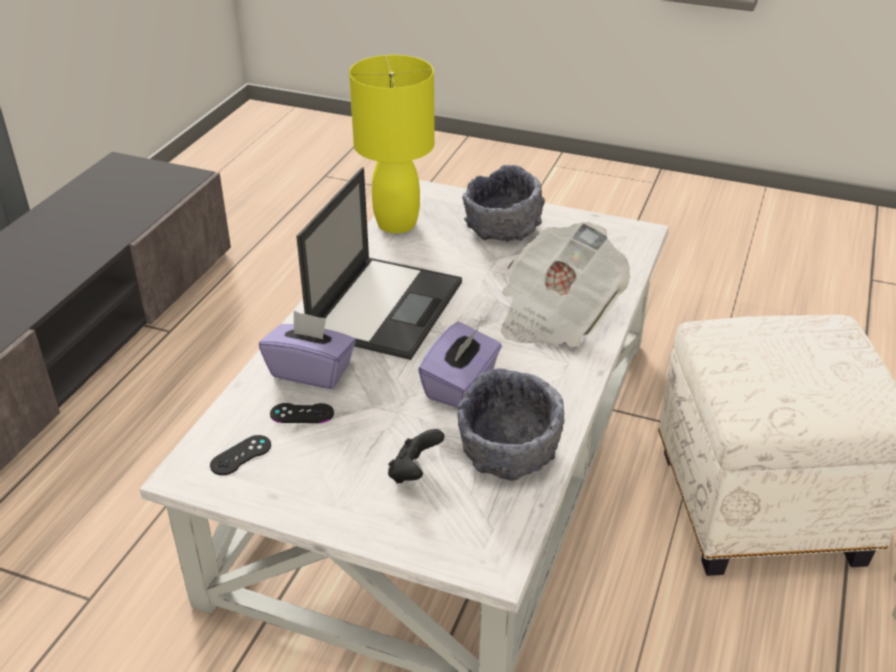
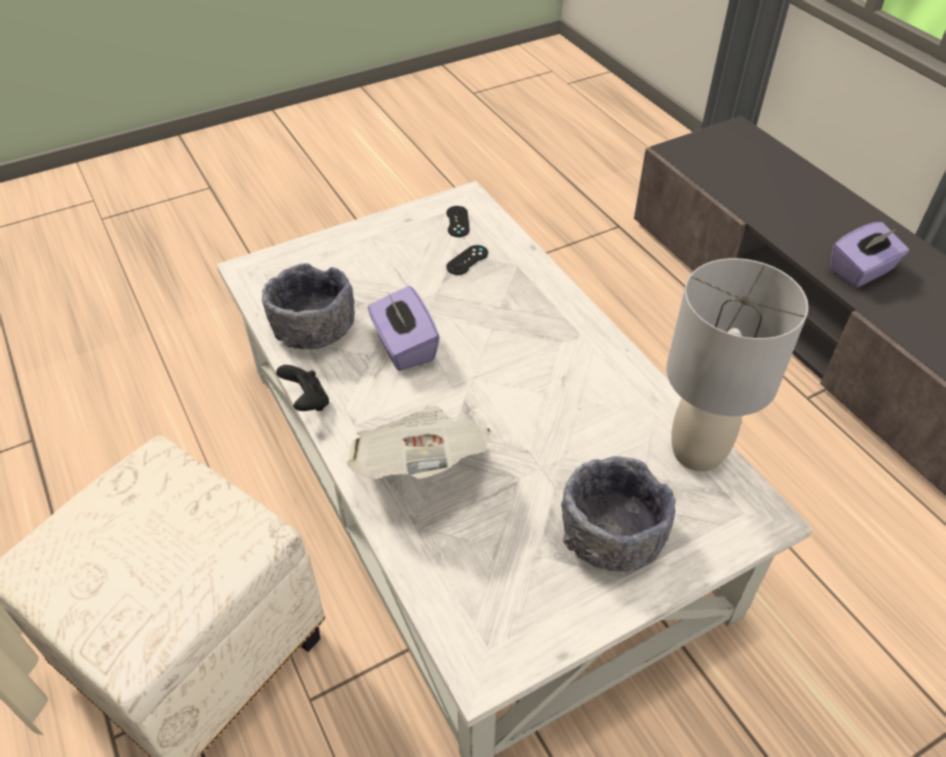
camera: 130 degrees right, 10 degrees up
(311, 371) = (509, 284): purple tissue box -> purple tissue box (861, 271)
(386, 306) = (551, 364): laptop -> none
(396, 223) = (698, 452): yellow table lamp -> grey table lamp
(414, 472) = (353, 278): black game controller -> black game controller (307, 401)

